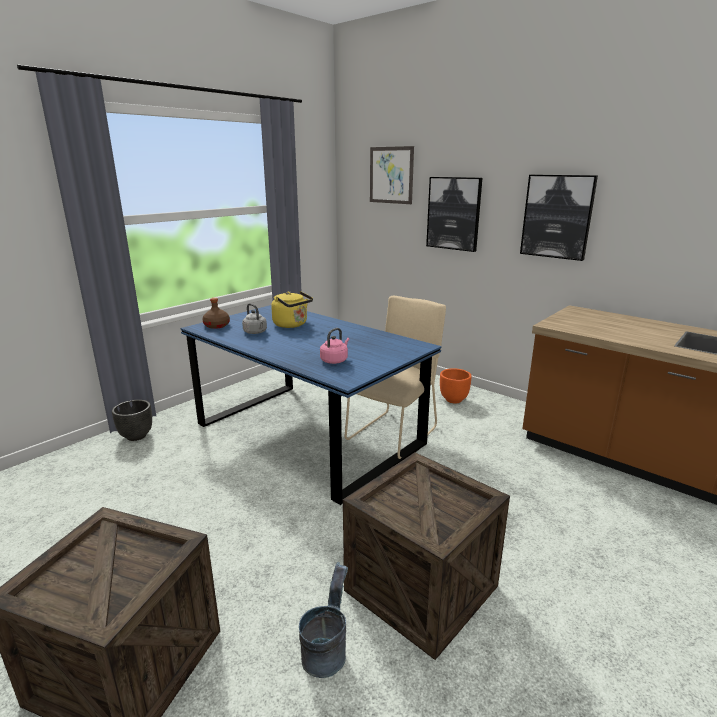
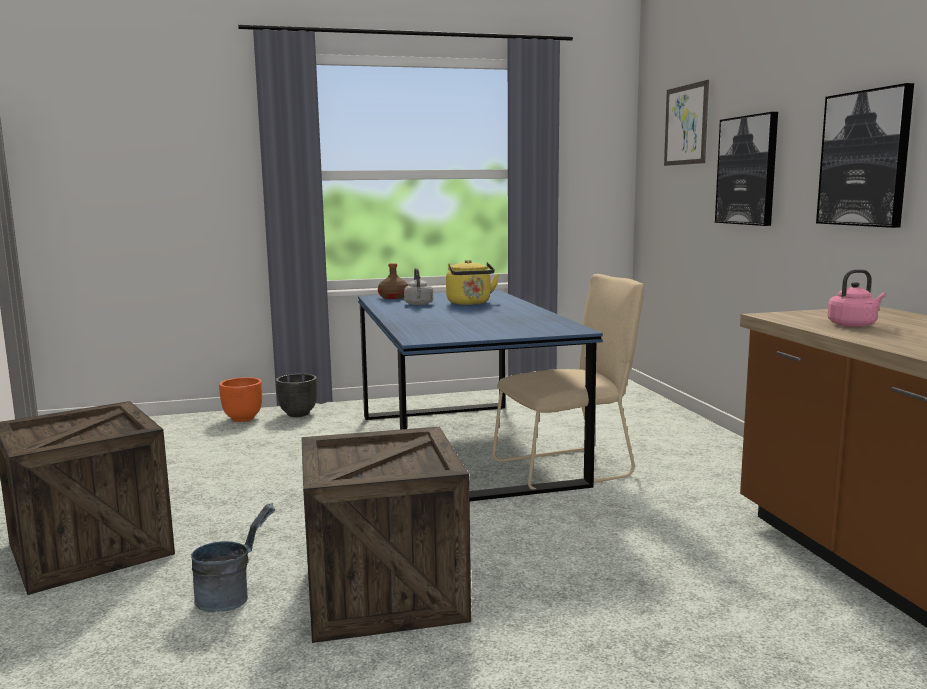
camera: 35 degrees right, 10 degrees down
(335, 360) = (445, 327): pink kettle -> pink kettle (853, 325)
(453, 400) = (707, 457): orange planter -> orange planter (243, 418)

